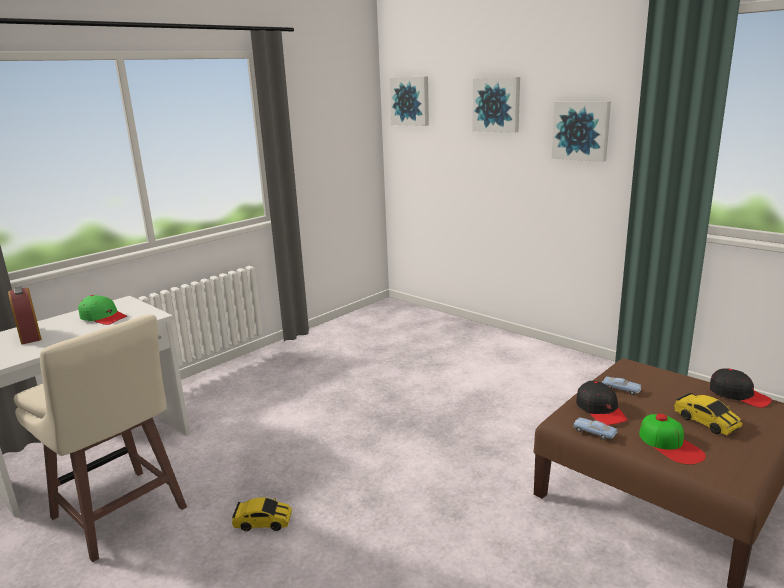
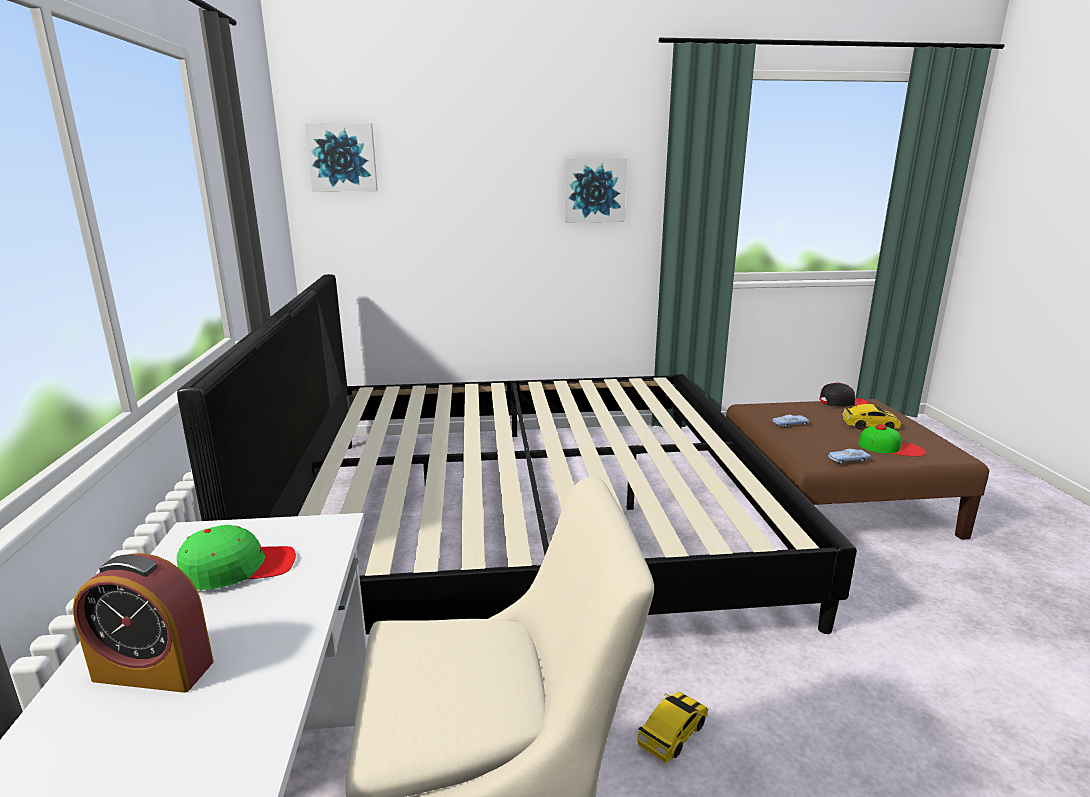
camera: 50 degrees left, 0 degrees up
(409, 385) = (527, 516): none -> bed
(497, 104) = (485, 162): picture -> none
(600, 410) = (816, 444): black cap -> none

